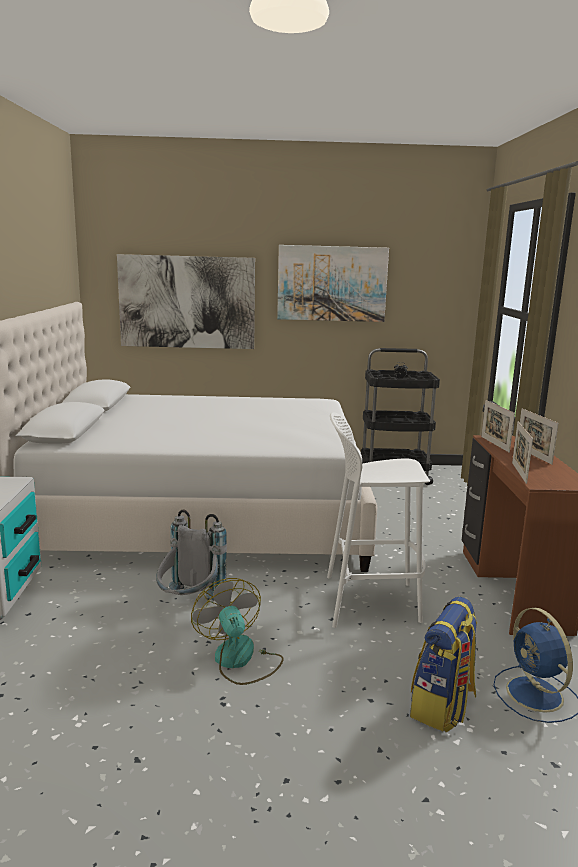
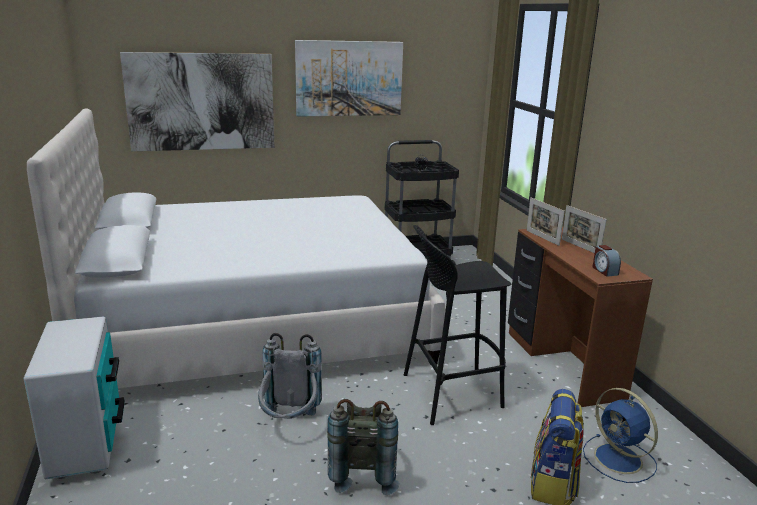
camera: 15 degrees left, 5 degrees up
(239, 660) = (363, 472): fan -> grey backpack
(369, 601) = (450, 394): white stool -> black stool
(519, 473) = (580, 267): picture frame -> none
(546, 478) = (604, 271): none -> alarm clock

